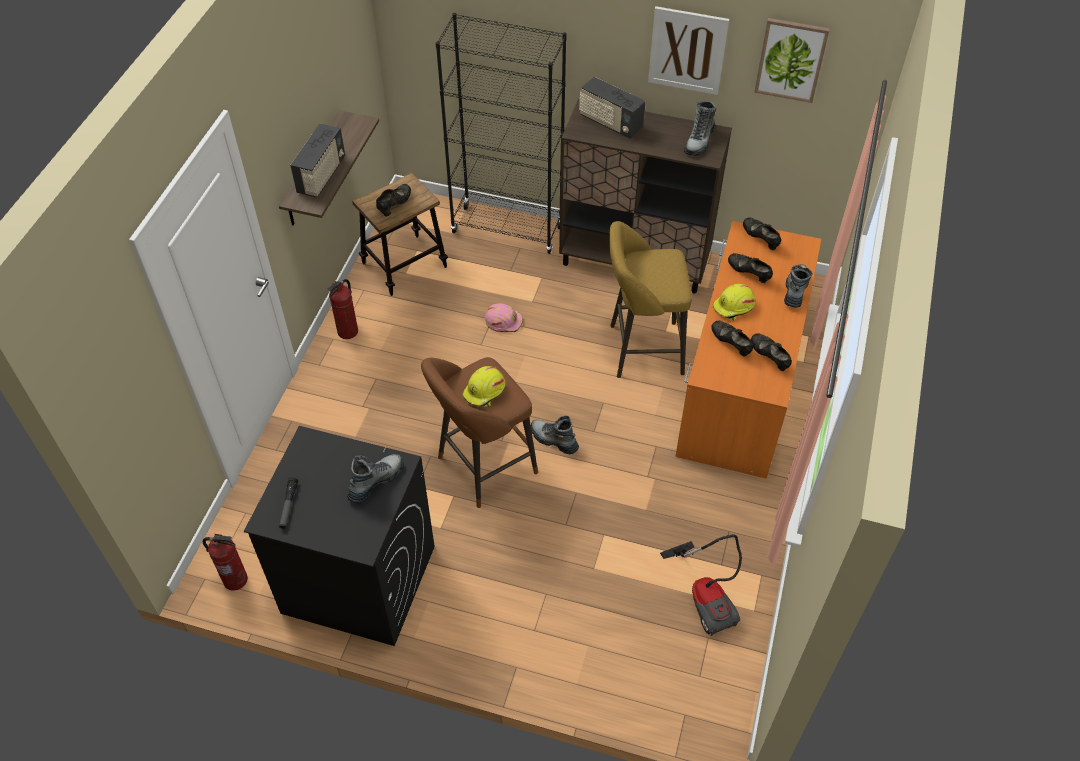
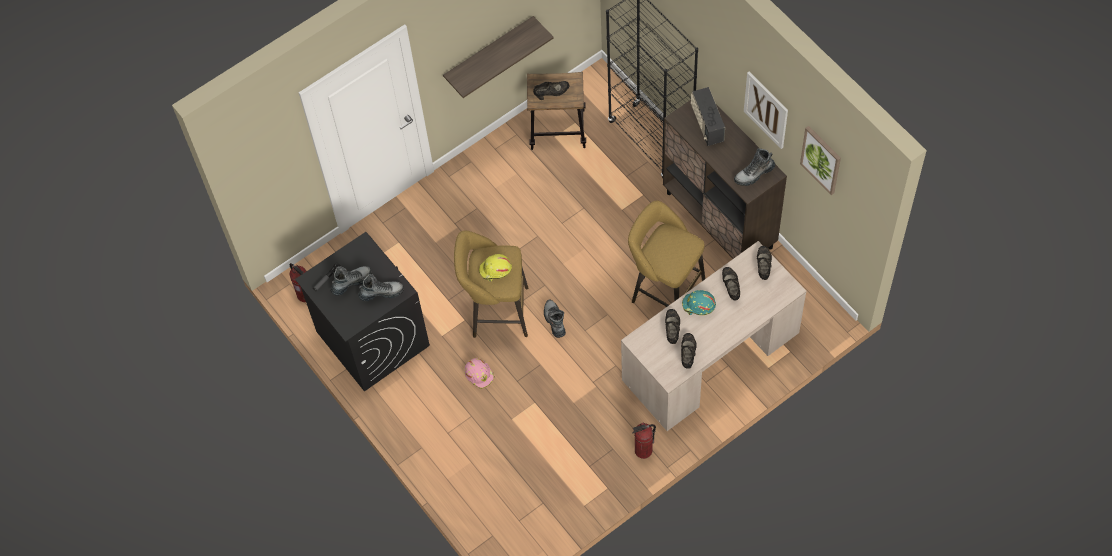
camera: 40 degrees right, 10 degrees up
(322, 176) = (484, 65): radio -> none
(348, 332) = (484, 162): fire extinguisher -> fire extinguisher (643, 451)
(482, 467) = (496, 312): brown stool -> yellow stool
(503, 321) = (590, 214): pink hard hat -> pink hard hat (479, 374)
(707, 596) = (563, 479): vacuum cleaner -> none
(734, 307) = (698, 305): yellow hard hat -> turquoise hard hat
(739, 383) = (709, 356): orange desk -> beige desk
(795, 290) = (750, 318): boot -> boot (351, 282)

